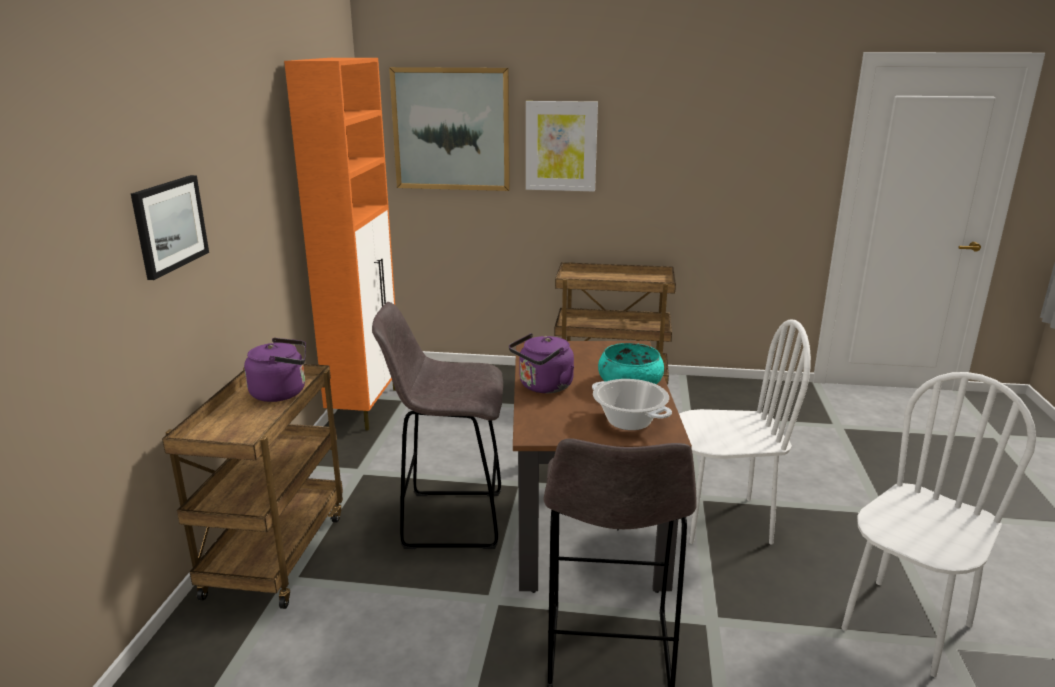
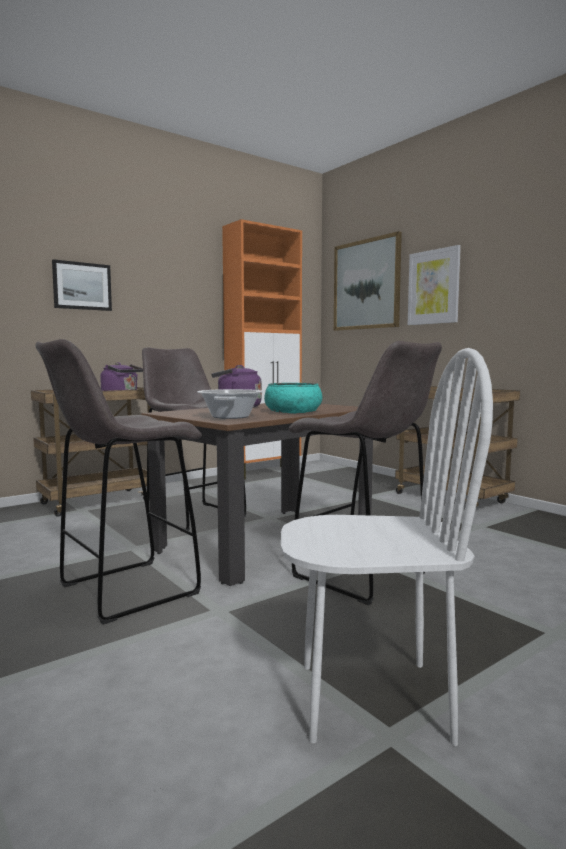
camera: 45 degrees right, 15 degrees down
(722, 521) = (363, 576): white chair -> grey stool

